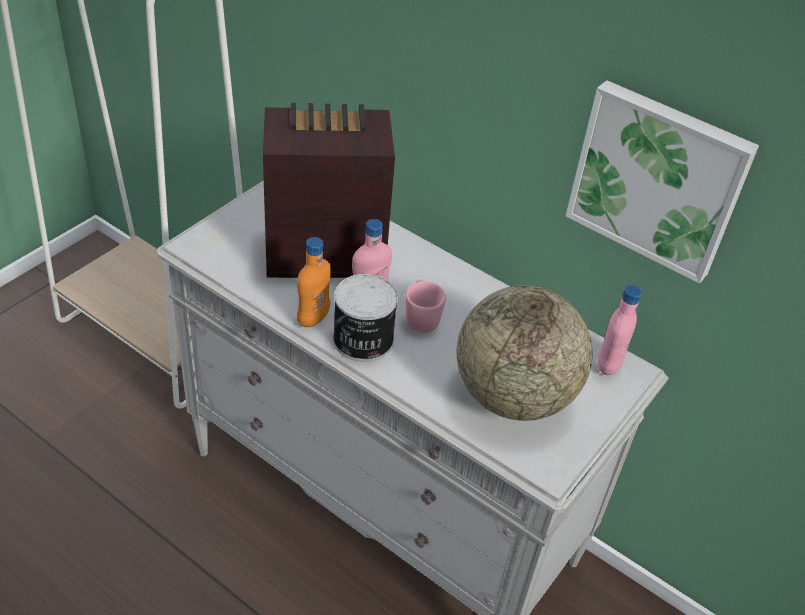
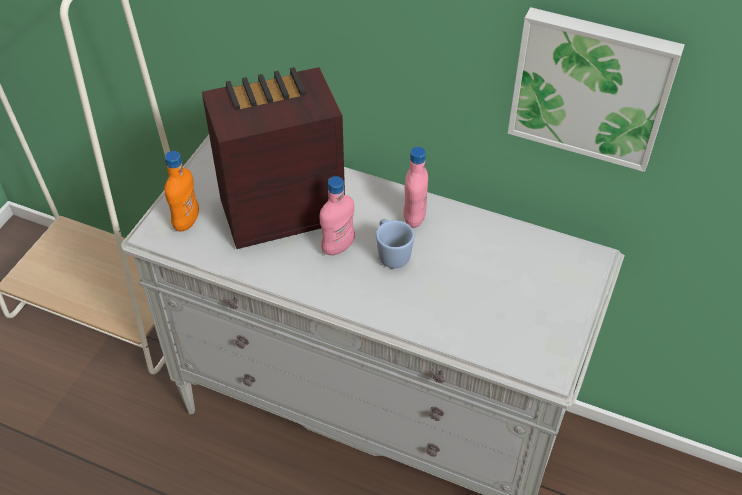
camera: 10 degrees left, 5 degrees up
(313, 318) = (293, 279): orange bottle -> orange bottle (186, 222)
(362, 340) = (346, 290): can -> none
(421, 318) = (391, 254): pink mug -> blue mug
(513, 396) = (498, 309): globe -> none
(608, 364) = (570, 257): pink bottle -> pink bottle (414, 218)

